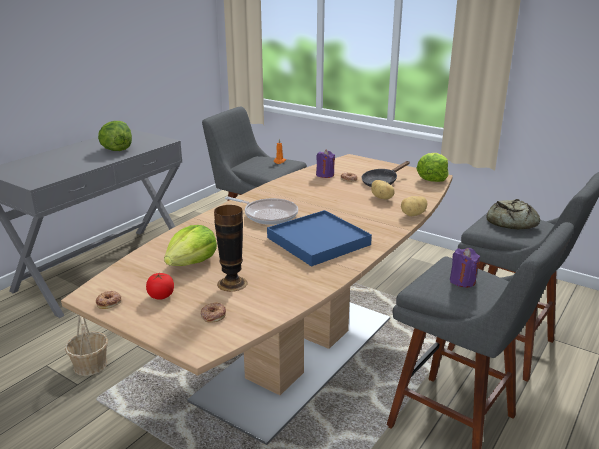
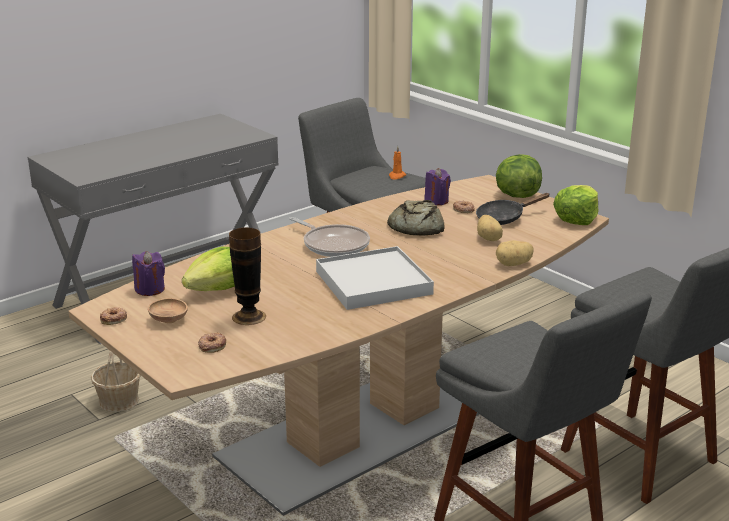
camera: 15 degrees right, 0 degrees up
(117, 150) = (194, 143): lettuce -> lettuce (516, 195)
(161, 296) = (168, 319): tomato -> brown bowl
(318, 241) = (373, 283): blue tray -> white tray
(462, 281) = (525, 350): purple candle -> purple candle (150, 289)
(510, 222) = (647, 289): bread -> bread (415, 227)

